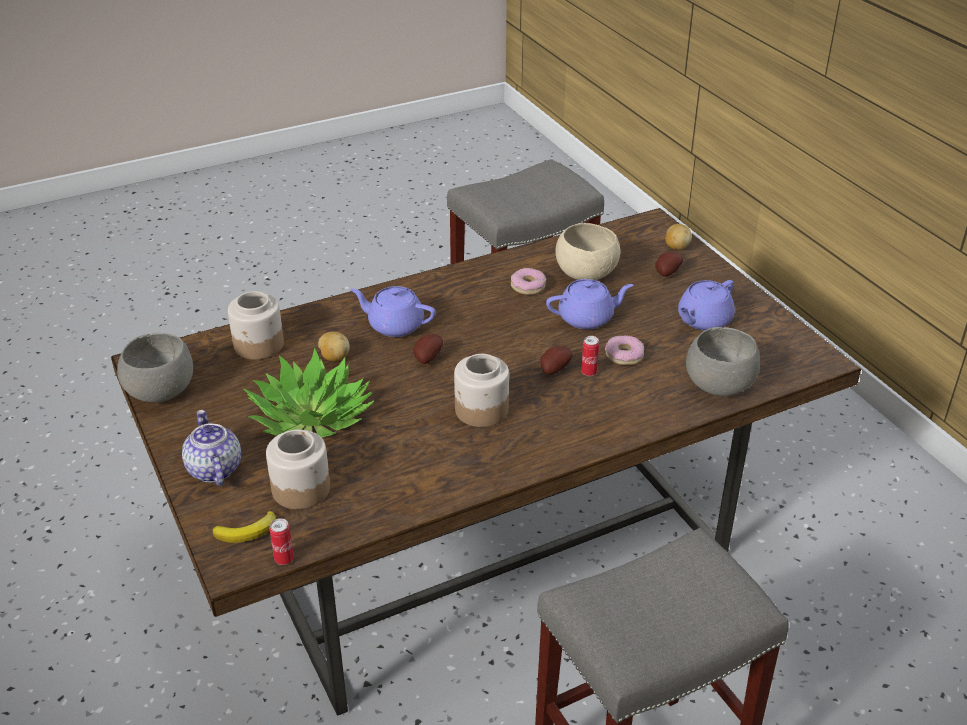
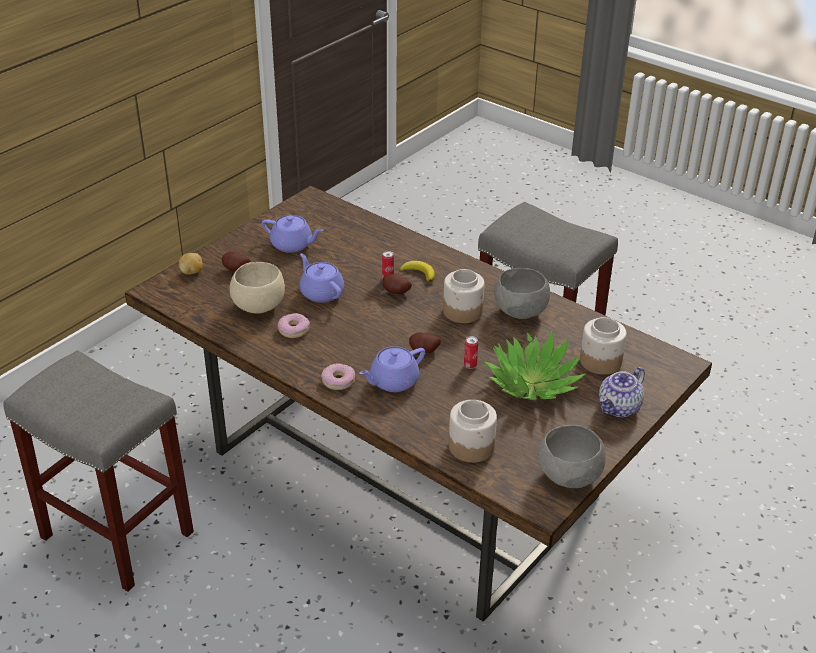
camera: 115 degrees left, 0 degrees up
(247, 532) = (653, 369): banana -> banana (419, 273)
(284, 559) = (658, 346): can -> can (470, 365)
(334, 357) = (456, 398): potato -> none
(394, 325) = (393, 381): purple teapot -> purple teapot turned 60 degrees clockwise
(624, 355) = (358, 268): donut -> donut (338, 381)
(718, 385) = (365, 229): grey bowl -> grey bowl (520, 312)

